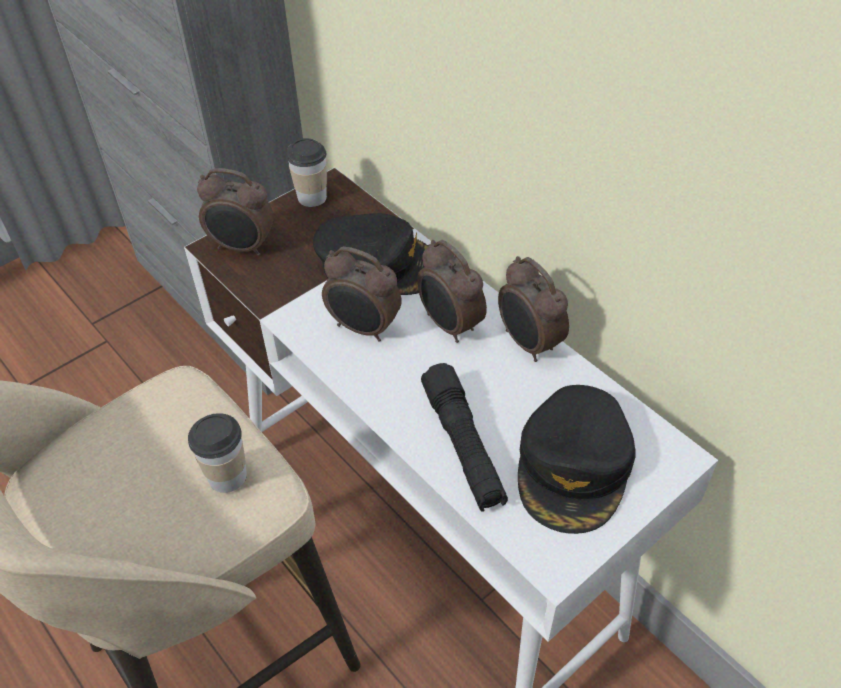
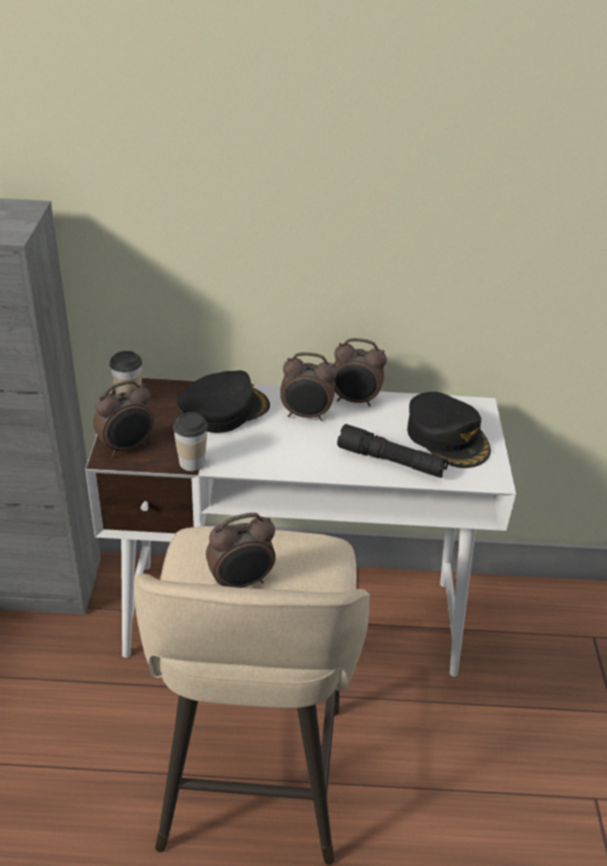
camera: 50 degrees left, 10 degrees down
(227, 476) = (298, 554): cup -> cup (192, 462)
(363, 328) = (264, 443): alarm clock -> alarm clock (241, 582)

